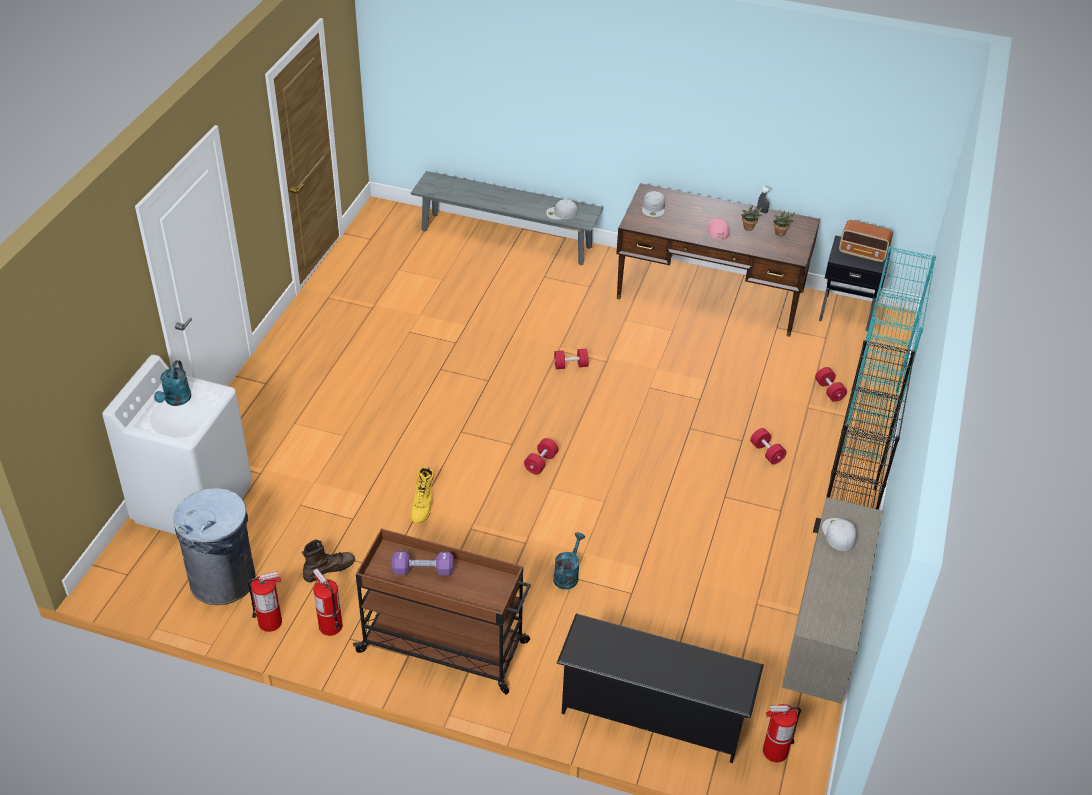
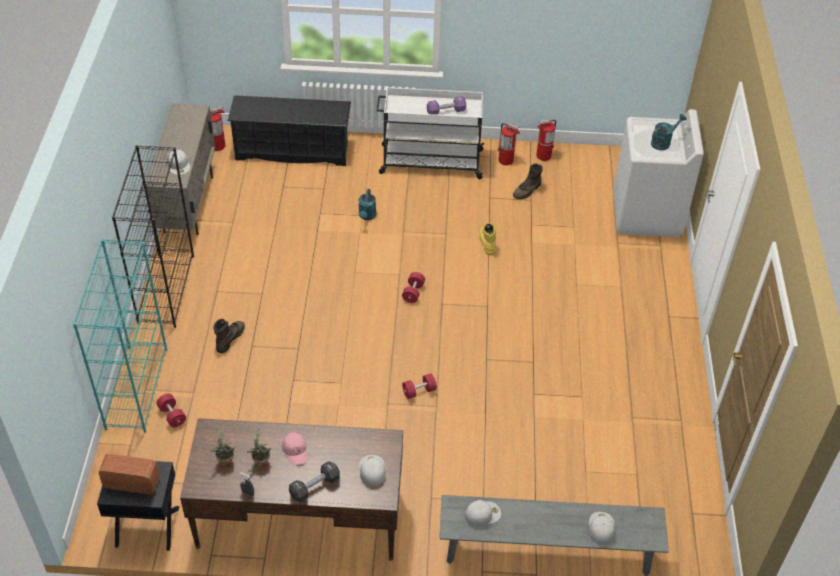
camera: 165 degrees right, 5 degrees up
(176, 400) = (663, 142): turquoise watering can -> turquoise watering can turned 60 degrees clockwise
(223, 580) = (589, 172): grey trash can -> none
(445, 647) = (430, 162): brown cart -> white cart
(469, 190) = (601, 527): none -> white cap
(704, 206) = (314, 486): none -> black dumbbell
(766, 453) = (230, 338): red dumbbell -> brown boot

